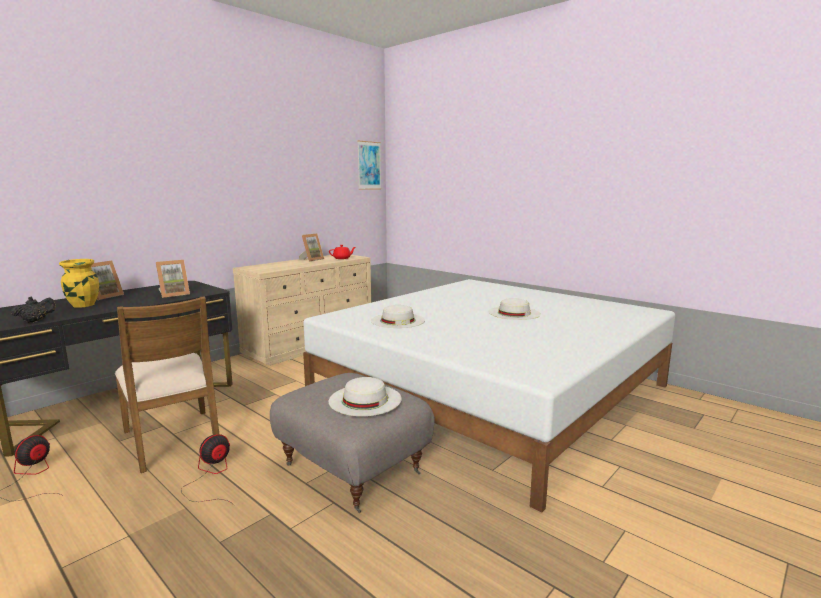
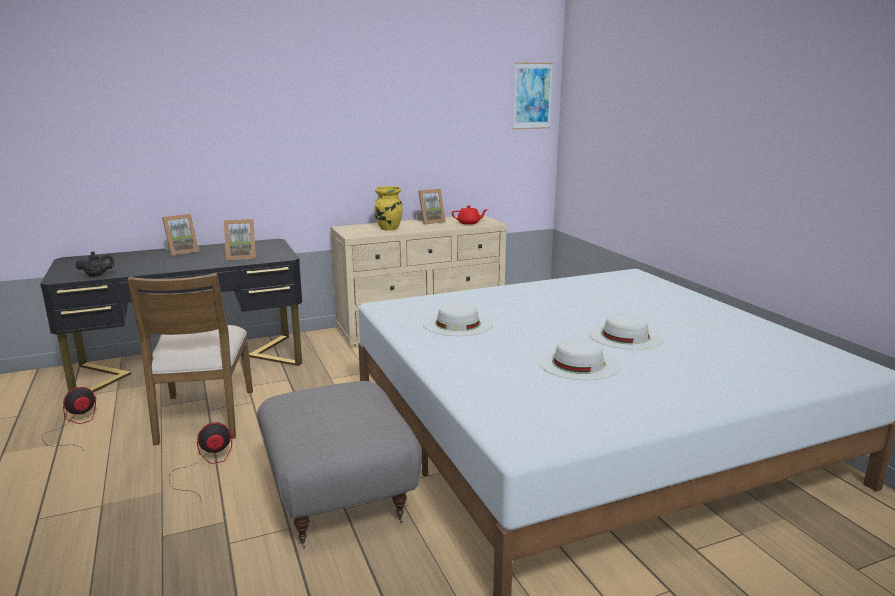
camera: 25 degrees right, 5 degrees up
(83, 305) = (152, 261): yellow vase -> yellow vase (388, 228)
(365, 399) = (340, 421): white hat -> white hat (578, 363)

